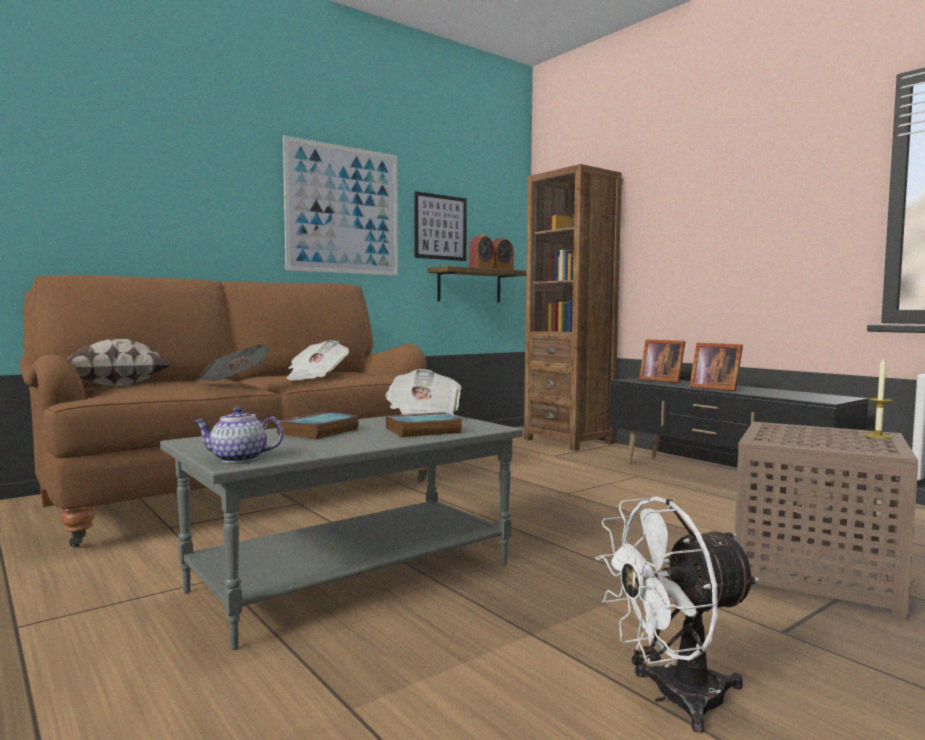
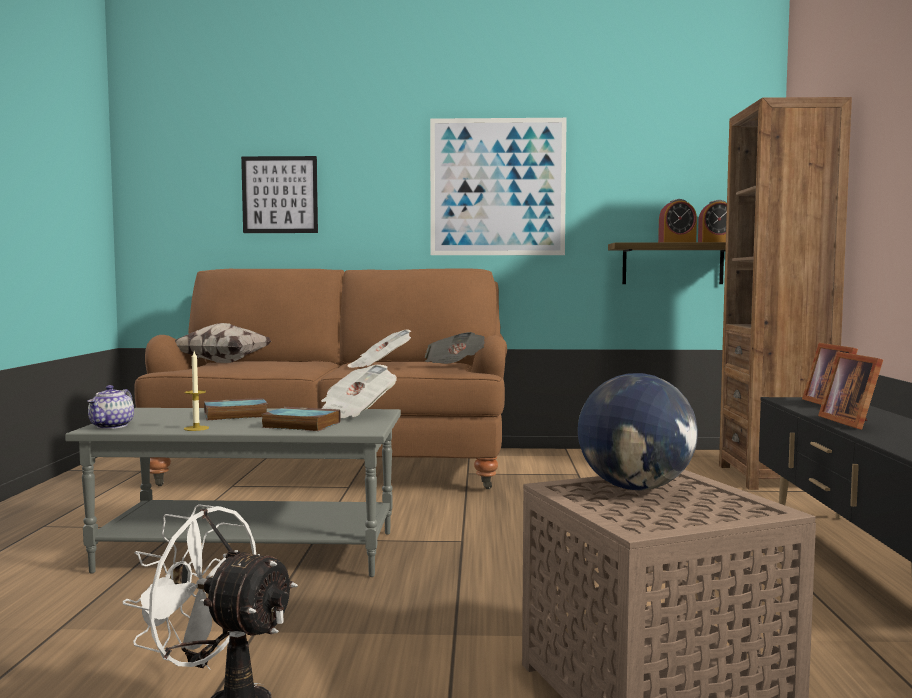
camera: 40 degrees right, 0 degrees up
(234, 383) = (288, 366): newspaper -> newspaper (454, 366)
(238, 459) = (112, 426): teapot -> teapot turned 120 degrees counterclockwise
(440, 227) = (628, 194): picture -> picture (280, 195)
(792, 434) = (636, 488): none -> globe
(878, 436) = (746, 512): candle -> candle (196, 428)

